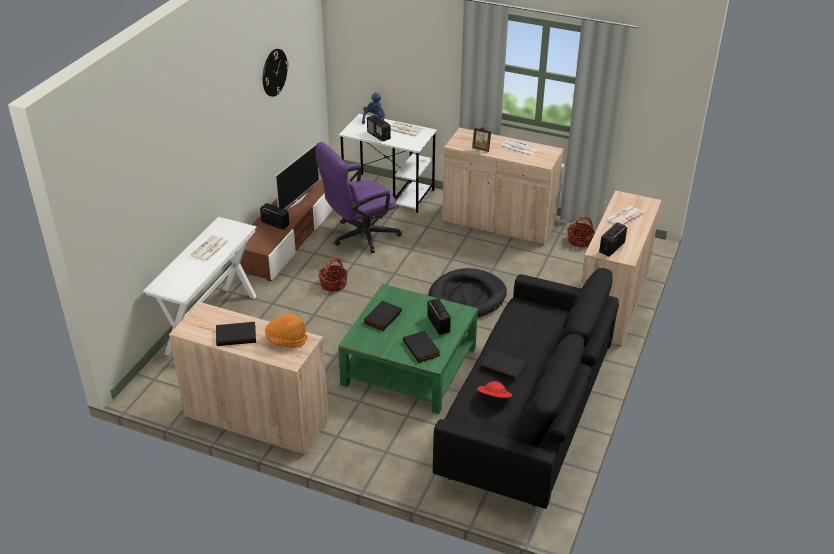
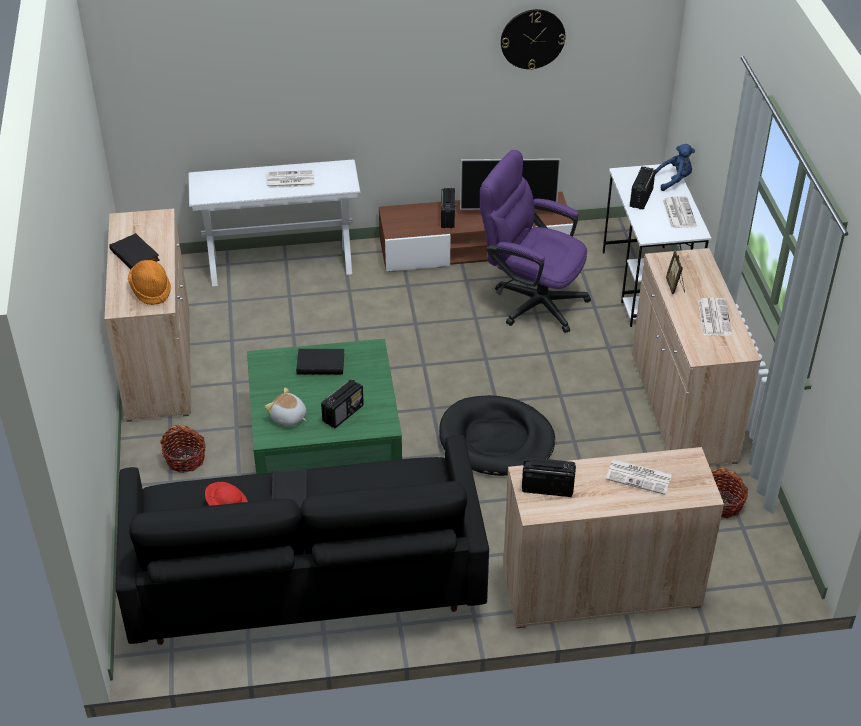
camera: 60 degrees right, 5 degrees up
(333, 284) = (421, 320): basket -> basket (185, 459)
(422, 348) = (288, 418): black book -> plush toy

